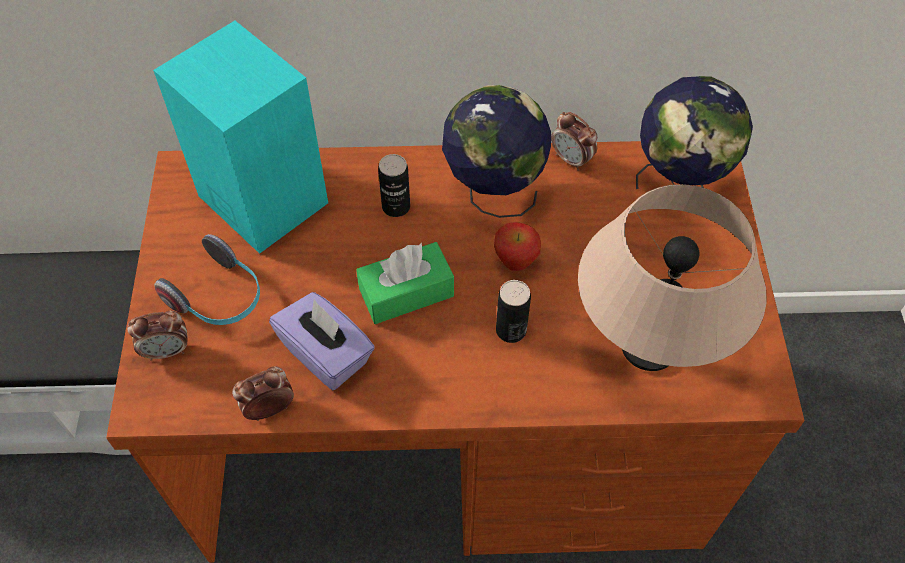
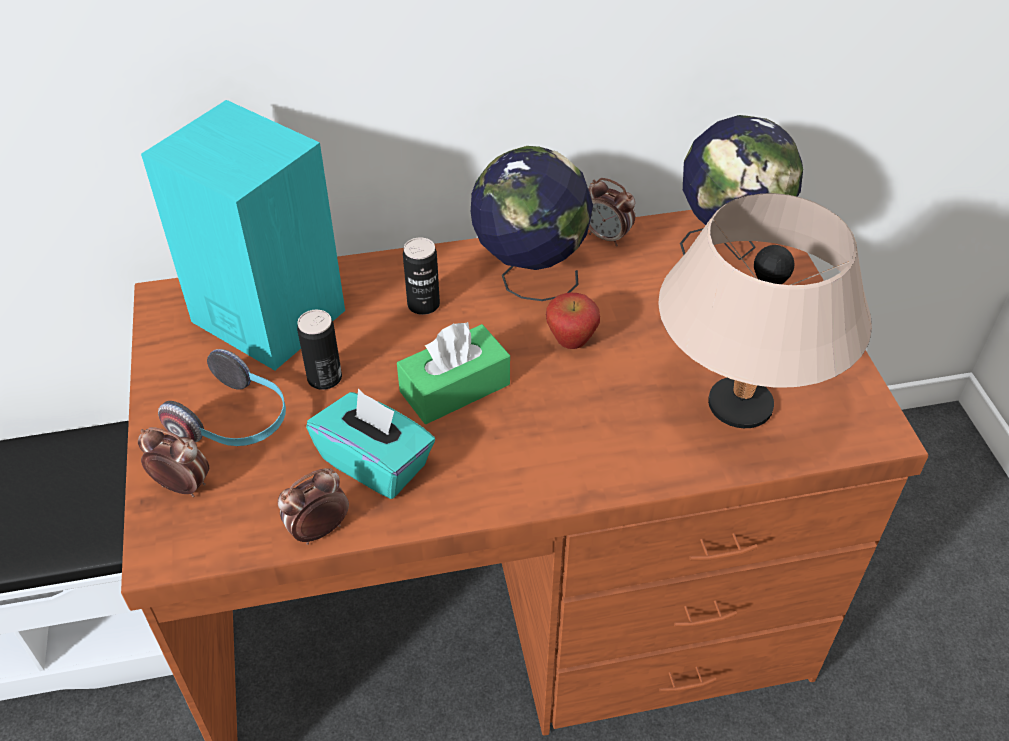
camera: 10 degrees left, 10 degrees down
(167, 350) = (182, 486): alarm clock -> alarm clock turned 135 degrees counterclockwise
(327, 354) = (376, 463): purple tissue box -> turquoise tissue box
(511, 330) = (583, 409): can -> can (324, 378)

